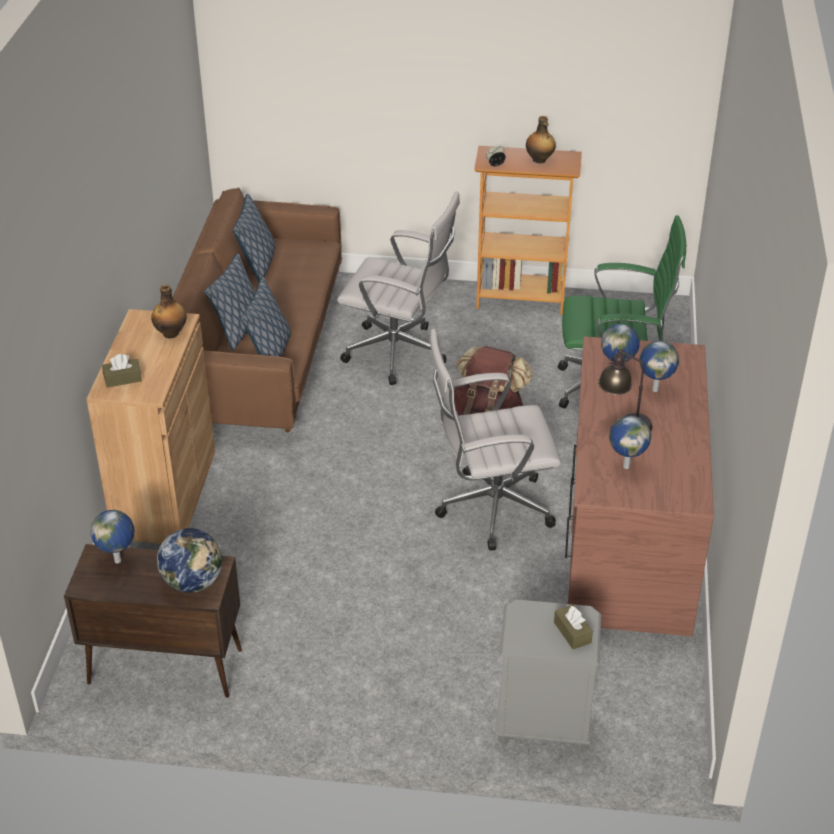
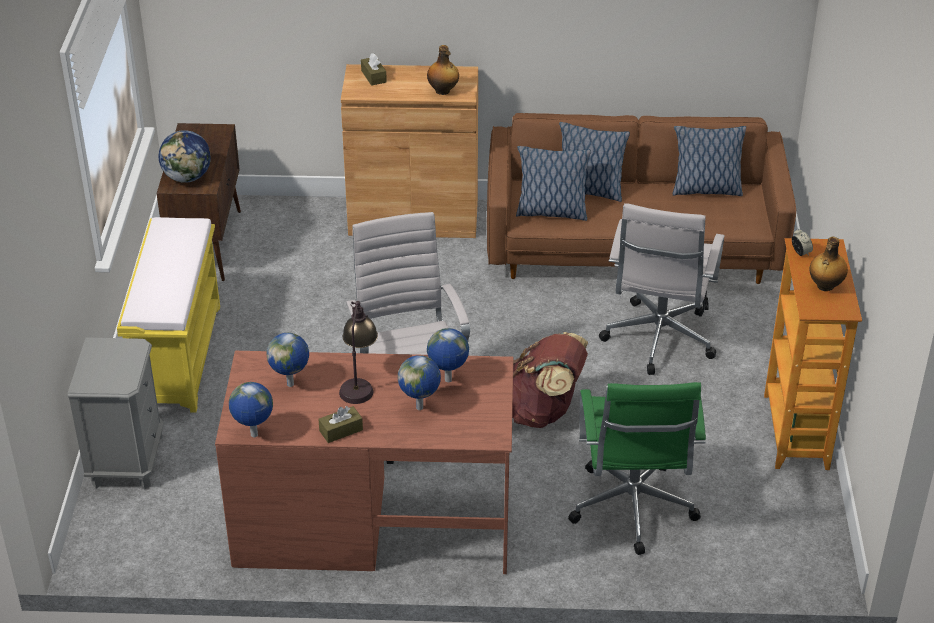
camera: 85 degrees right, 0 degrees up
(118, 561) = (214, 141): globe -> globe (254, 435)
(371, 687) = (178, 355): none -> yellow bench
(572, 632) = (104, 377): brown tissue box -> brown tissue box (341, 430)

